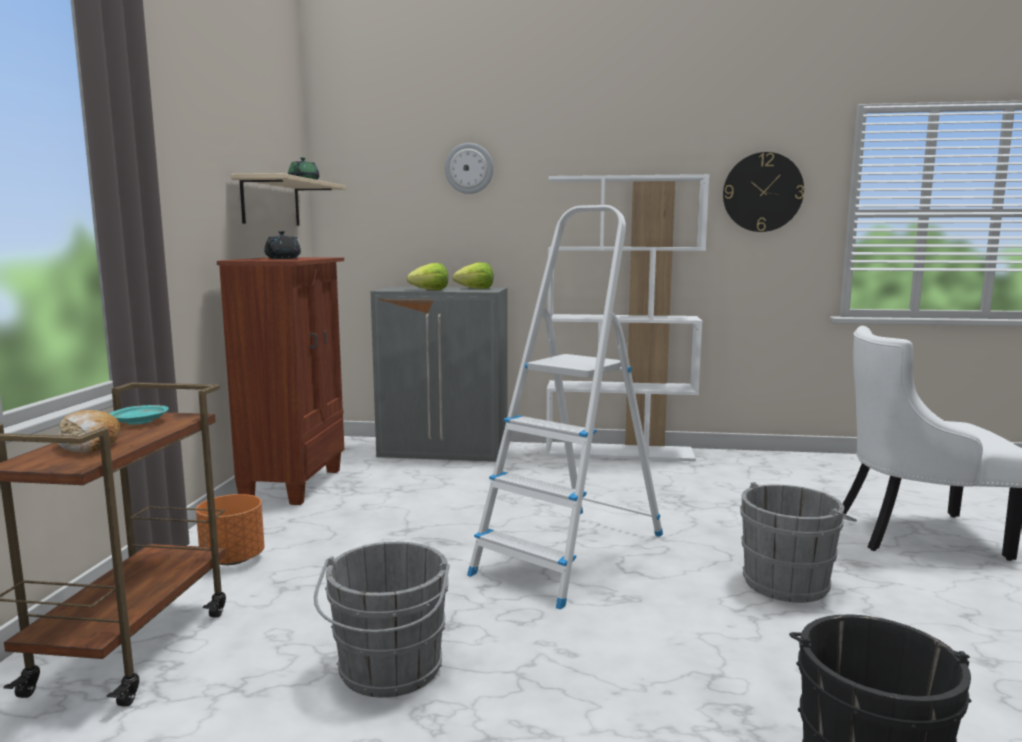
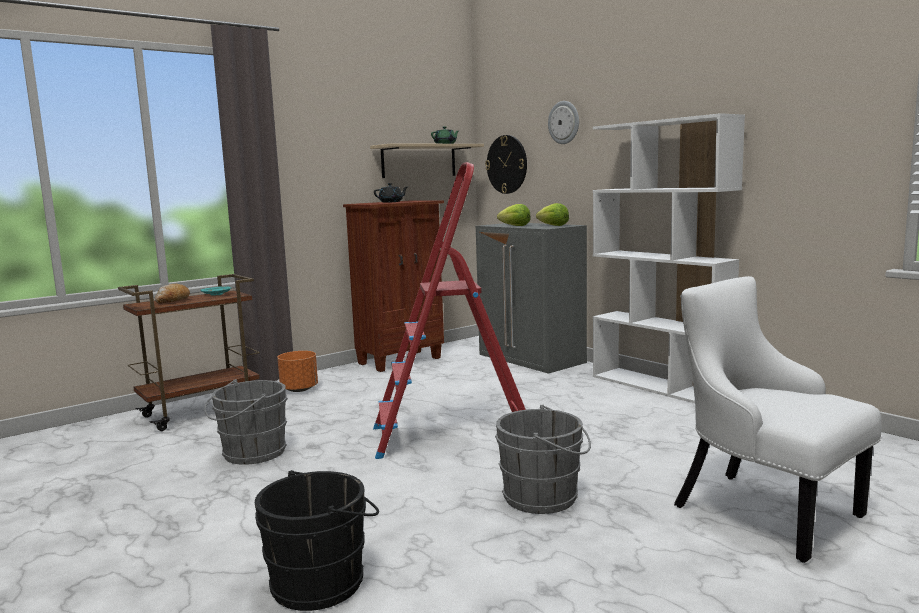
camera: 45 degrees right, 0 degrees up
(570, 554) = (451, 436): white step ladder -> red step ladder
(762, 192) = (809, 125): wall clock -> wall clock (507, 164)

